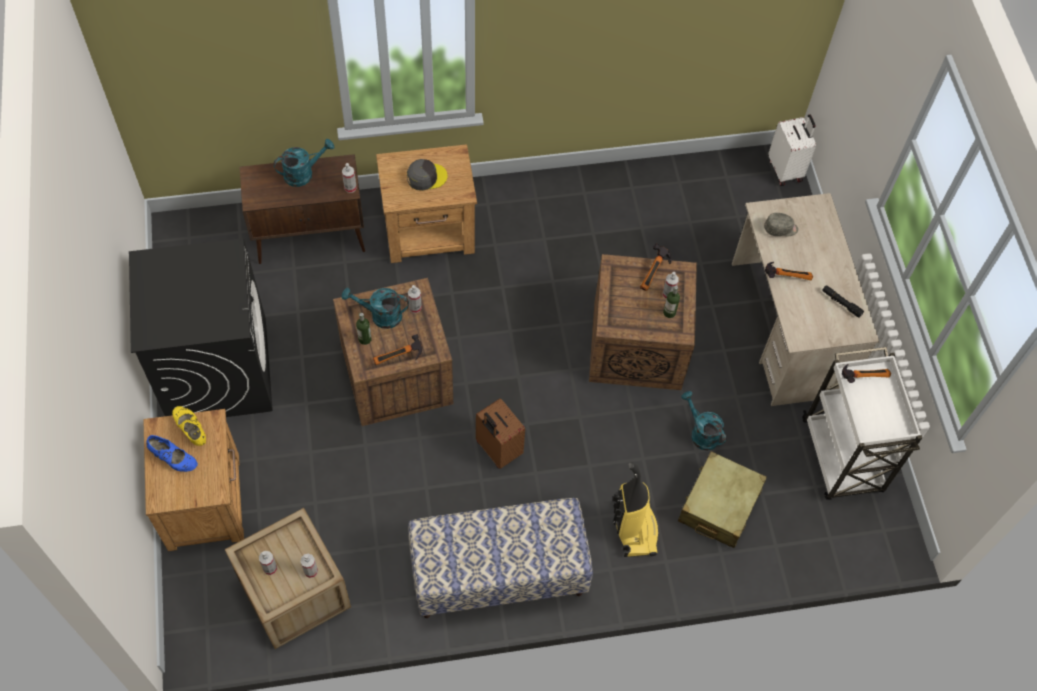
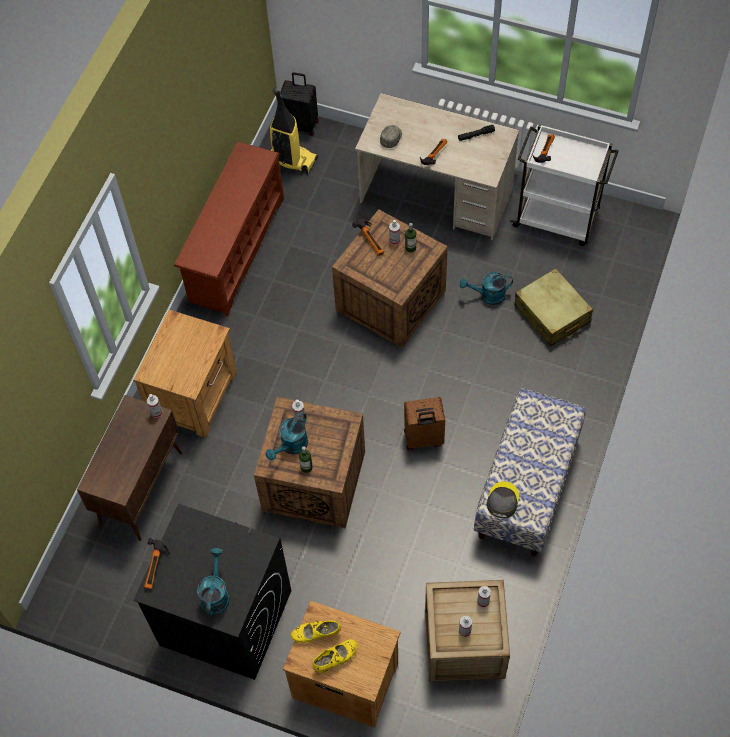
camera: 55 degrees left, 0 degrees up
(174, 459) = (336, 659): blue shoe -> yellow shoe
(303, 173) = (118, 441): turquoise watering can -> turquoise watering can (215, 594)
(399, 359) = (340, 450): hammer -> hammer (157, 567)
(426, 177) = (181, 353): grey cap -> grey cap (502, 500)
(606, 186) = (235, 249): none -> brown shoe rack
(634, 528) = (540, 378): vacuum cleaner -> vacuum cleaner (291, 160)
(786, 170) = (301, 125): white suitcase -> black suitcase

